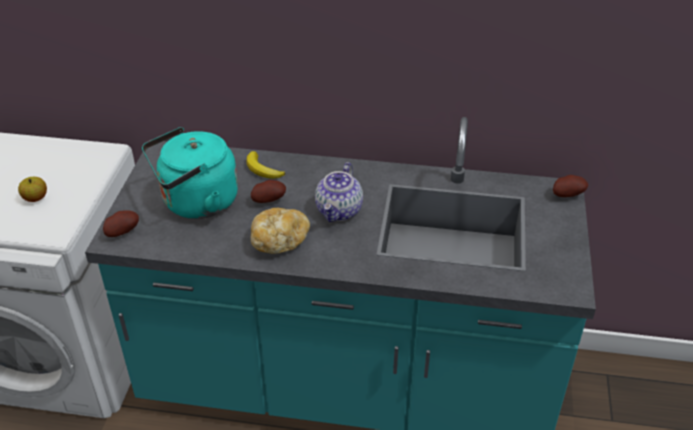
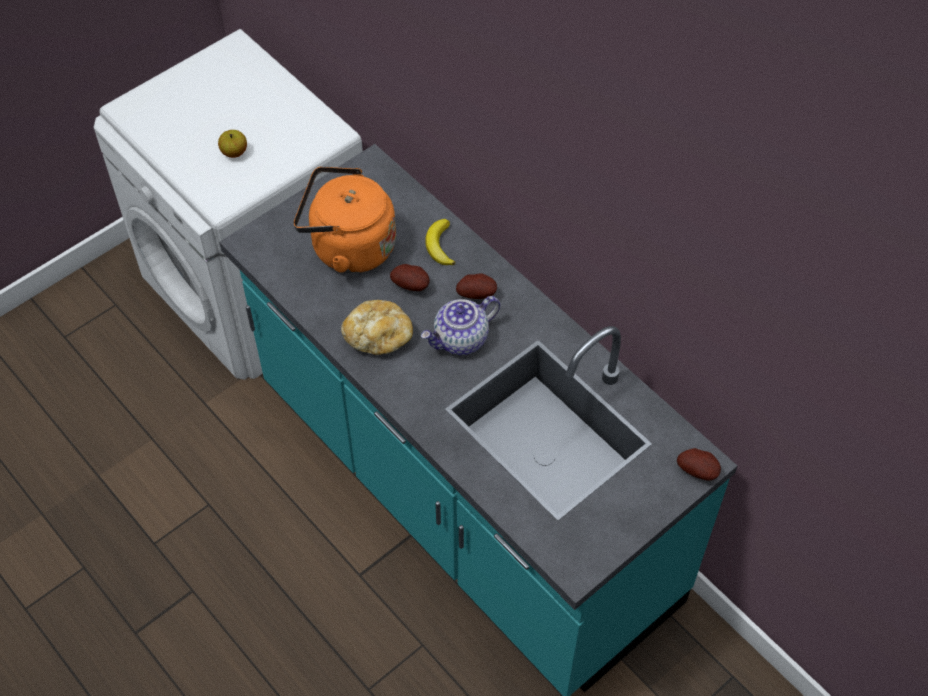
camera: 40 degrees right, 15 degrees up
(122, 232) = (263, 239): potato -> potato (477, 294)
(196, 203) = (348, 247): turquoise kettle -> orange kettle

